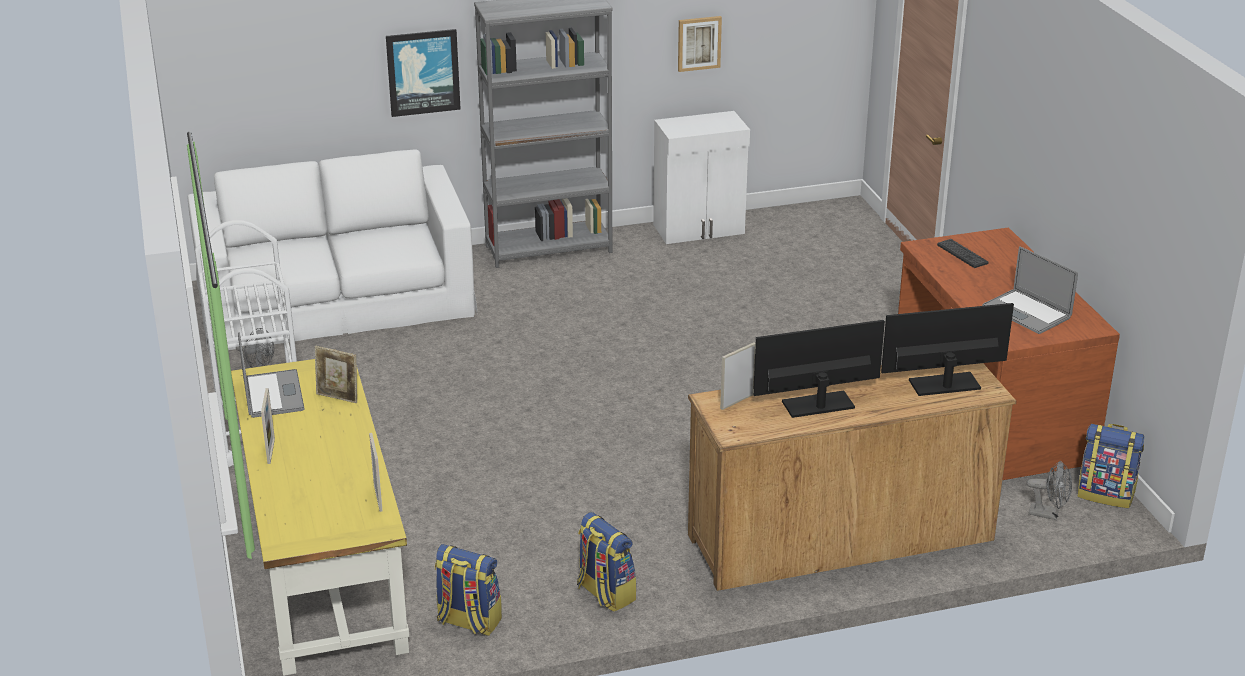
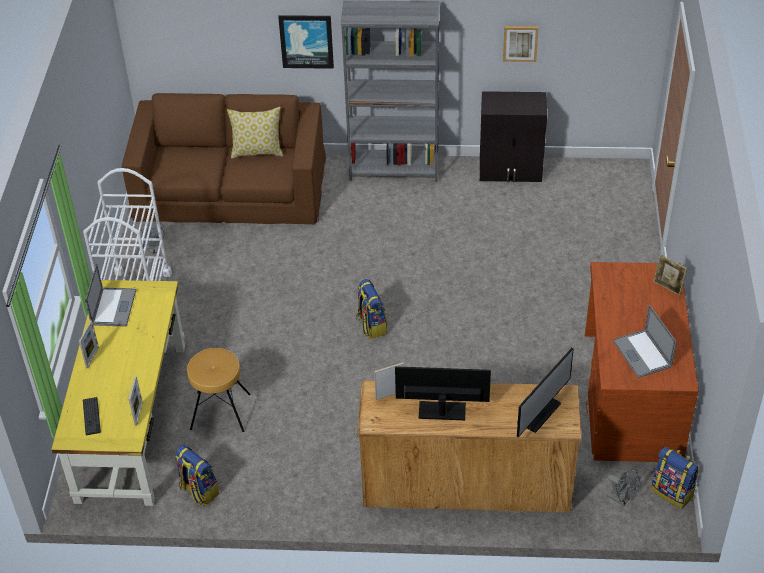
camera: 20 degrees right, 15 degrees up
(335, 298) = (230, 187): white sofa -> brown sofa
(338, 397) = (151, 319): picture frame -> picture frame (667, 288)
(375, 232) = (257, 152): none -> pillow
(452, 529) = (220, 412): none -> brown stool
(605, 593) = (291, 490): backpack -> backpack (371, 325)
(699, 229) = (511, 171): white cabinet -> black cabinet
(944, 384) = (539, 413): monitor -> monitor turned 120 degrees clockwise
(962, 254) = (628, 284): keyboard -> keyboard (91, 416)

